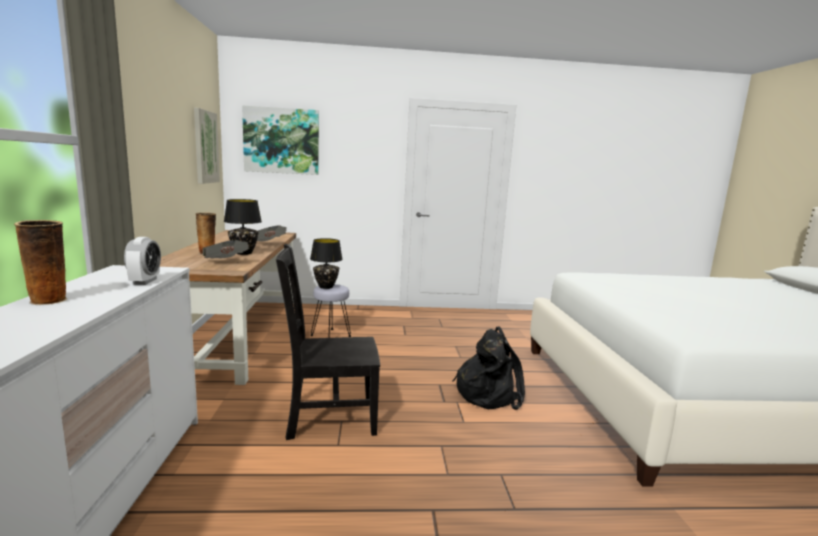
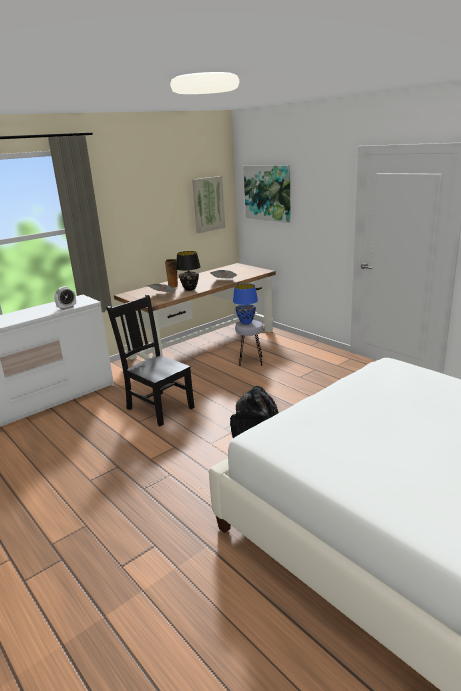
camera: 55 degrees right, 10 degrees up
(50, 300) = (26, 312): vase -> none
(326, 287) = (246, 322): black table lamp -> blue table lamp

